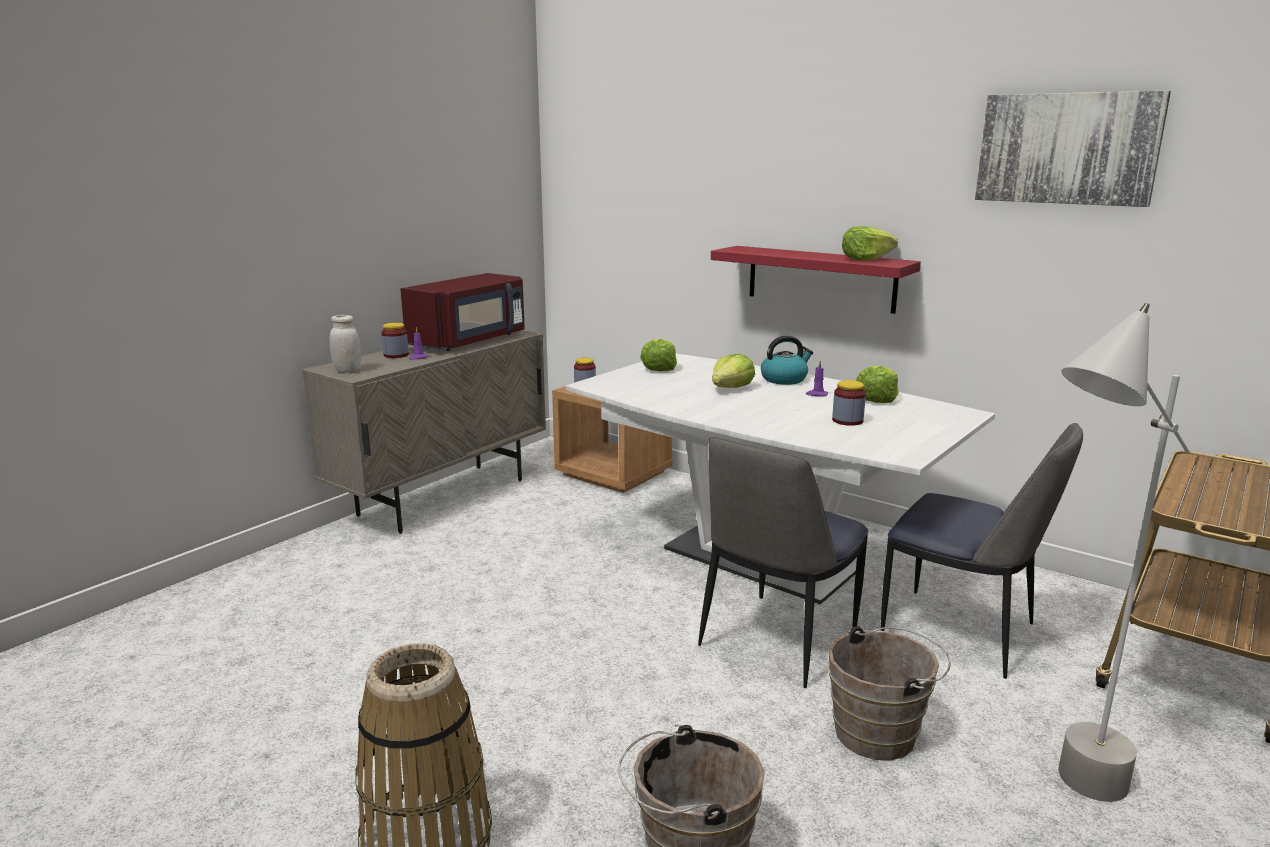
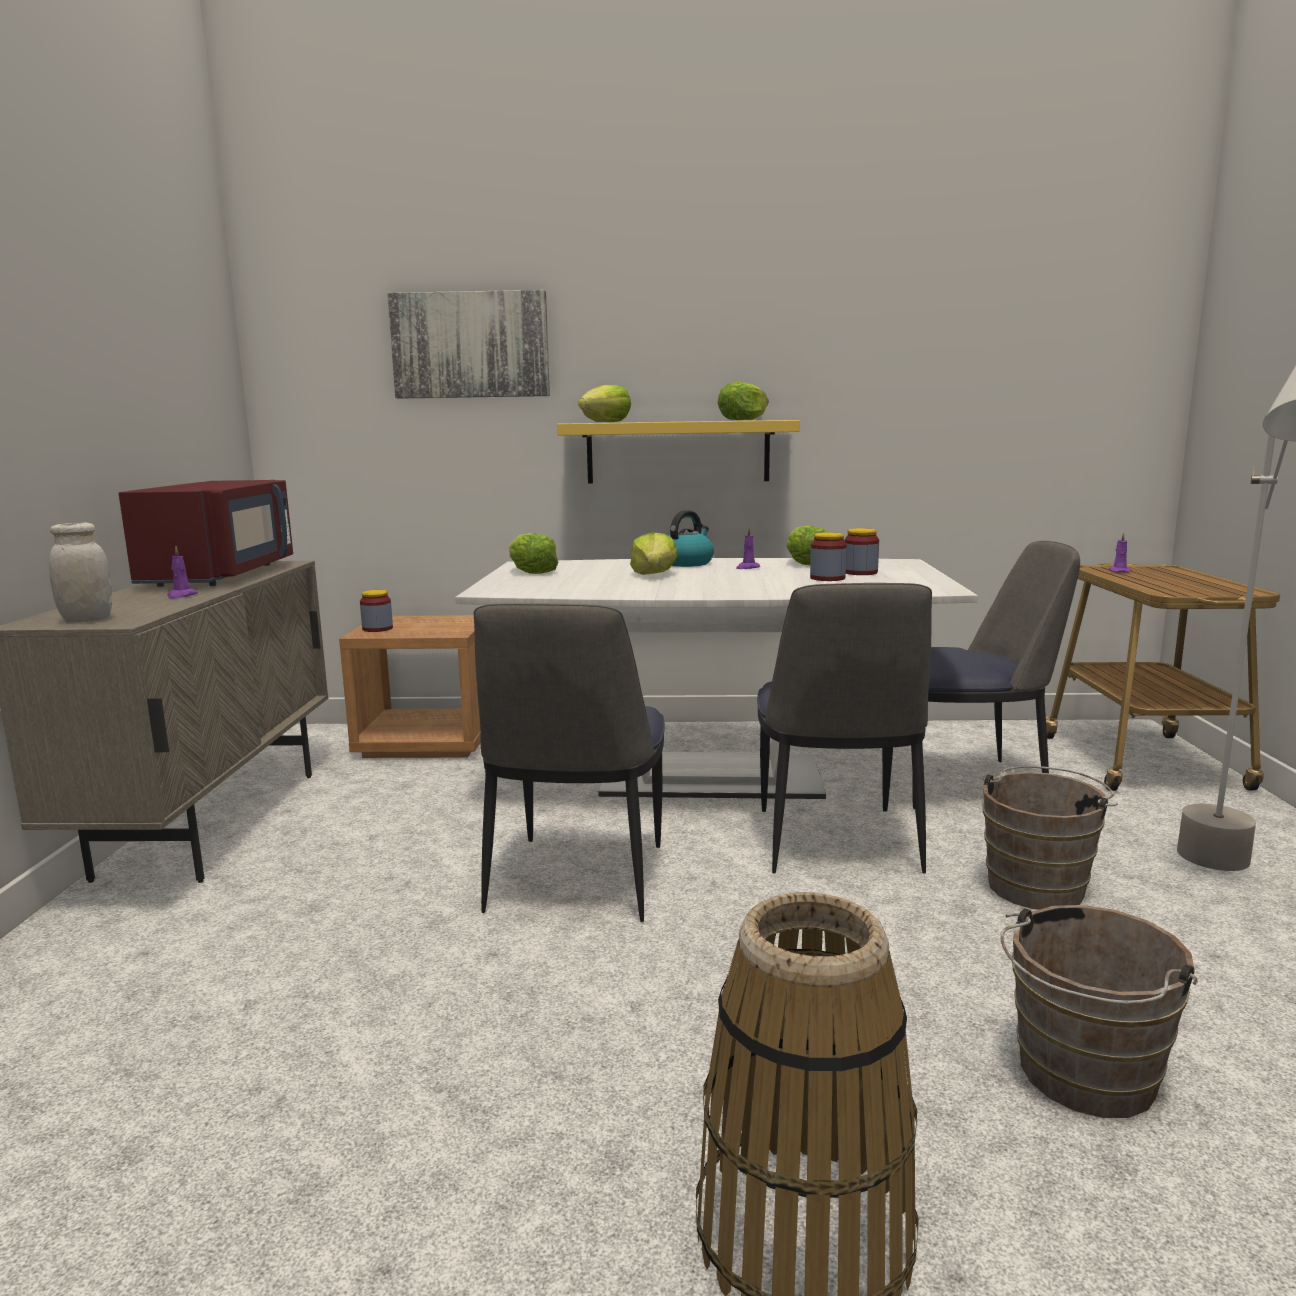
camera: 35 degrees left, 5 degrees down
(396, 355) = (134, 598): jar -> jar (860, 572)
(575, 603) = (576, 881): none -> chair
(755, 250) = (605, 422): none -> lettuce
(820, 278) = (678, 452): red shelf -> yellow shelf
(1067, 149) = (927, 294): picture -> picture (470, 345)
(1213, 468) = (1119, 571): none -> purple candle

